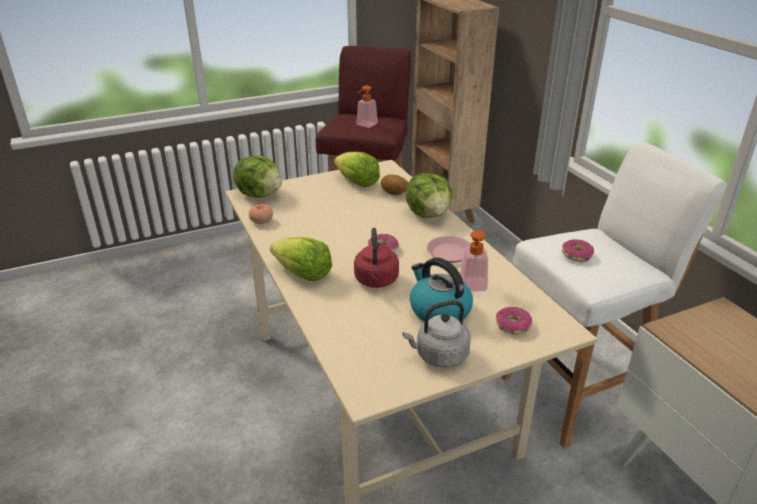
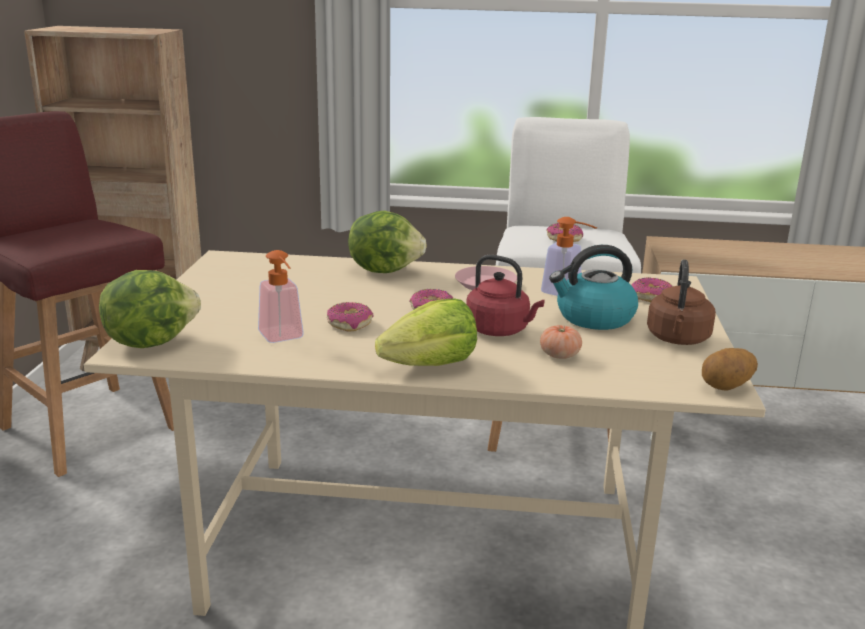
camera: 60 degrees left, 10 degrees down
(261, 221) = (240, 358): tomato -> tomato (559, 355)
(333, 232) = (350, 324): none -> donut
(357, 182) = (236, 280): lettuce -> none
(365, 125) = (84, 233): soap dispenser -> soap dispenser (283, 338)
(394, 194) = (305, 271): potato -> potato (726, 387)
(439, 356) = (678, 339): grey kettle -> brown kettle

